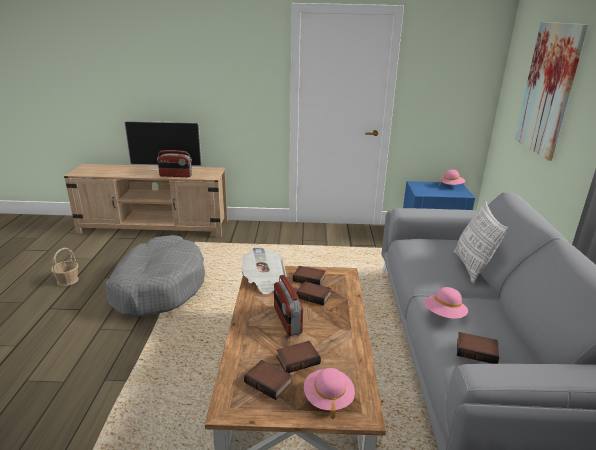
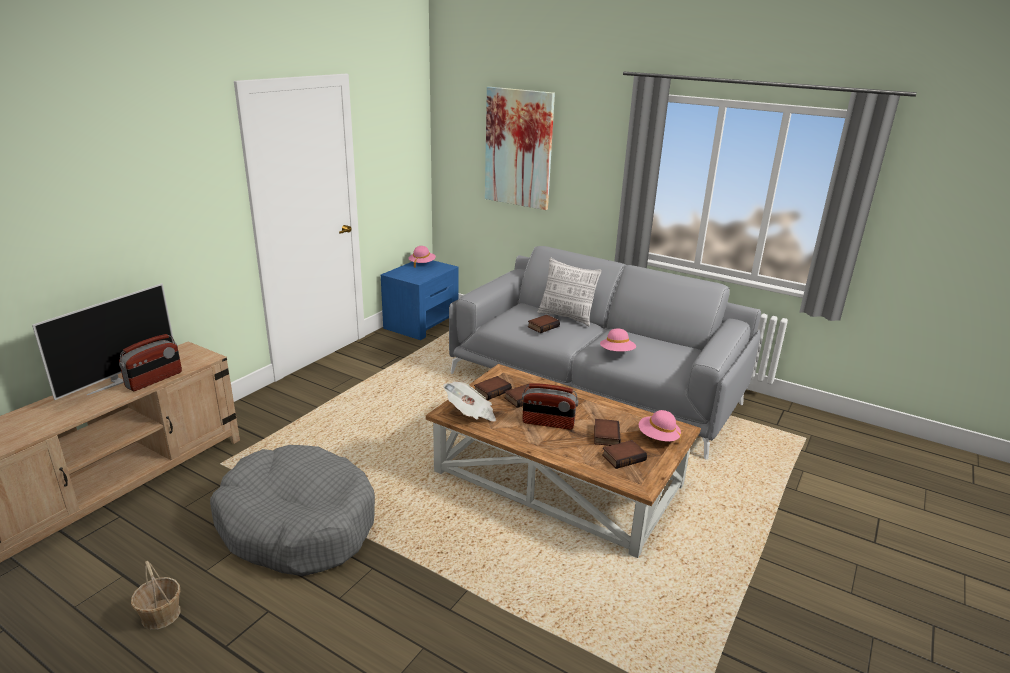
camera: 60 degrees left, 0 degrees up
(477, 351) = (664, 359): book -> book (543, 326)

